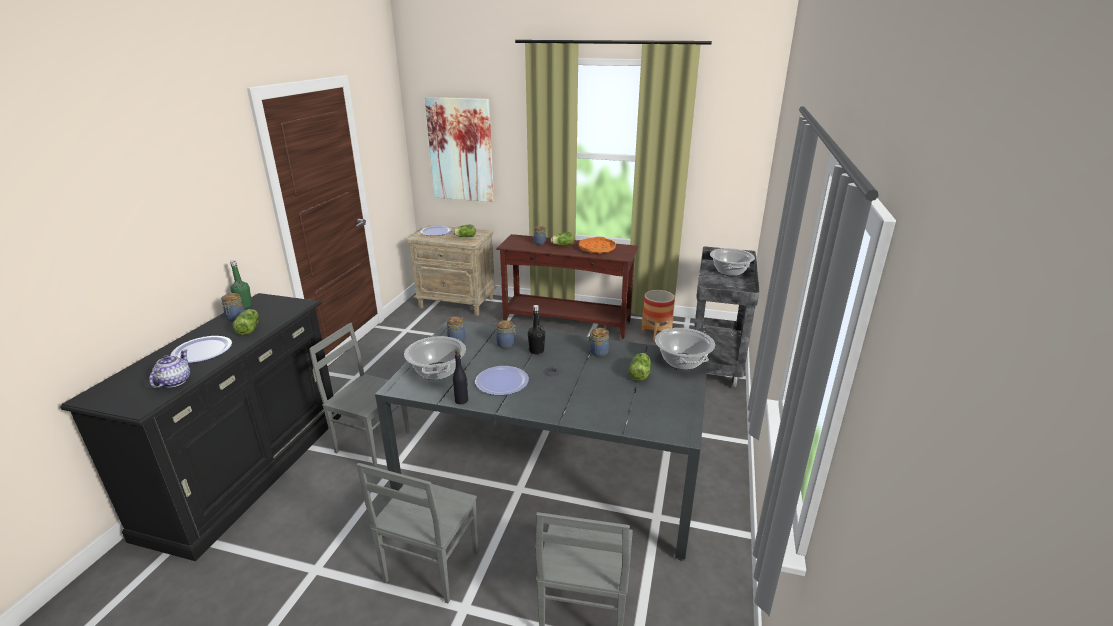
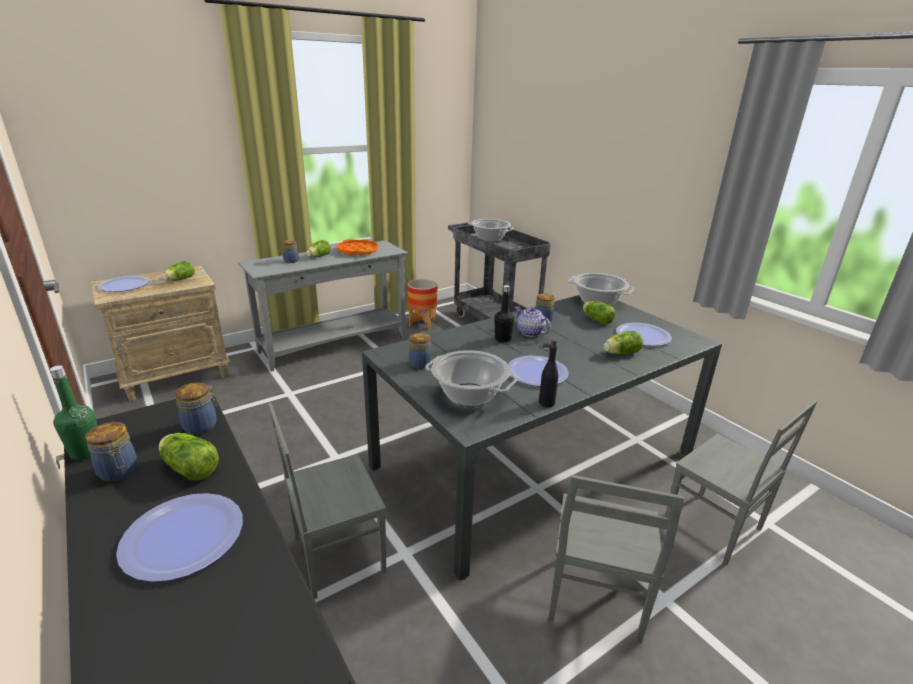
camera: 50 degrees left, 0 degrees up
(174, 382) = (257, 599): teapot -> teapot (530, 333)
(430, 567) = (593, 599): grey chair -> grey chair turned 45 degrees clockwise
(461, 150) = (127, 161): picture -> none
(506, 344) = (469, 346): jar -> jar (202, 426)
(567, 321) = (334, 344): brown console table -> grey console table
(588, 403) = (620, 353): none -> lettuce
(643, 404) = (643, 336): none -> plate

